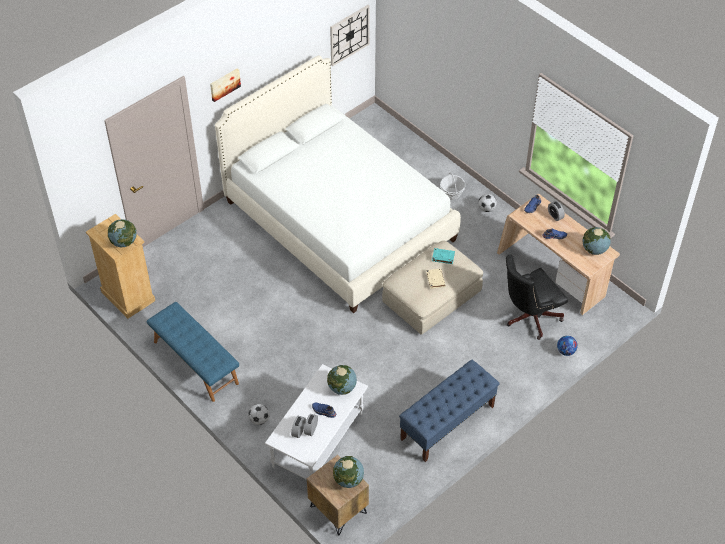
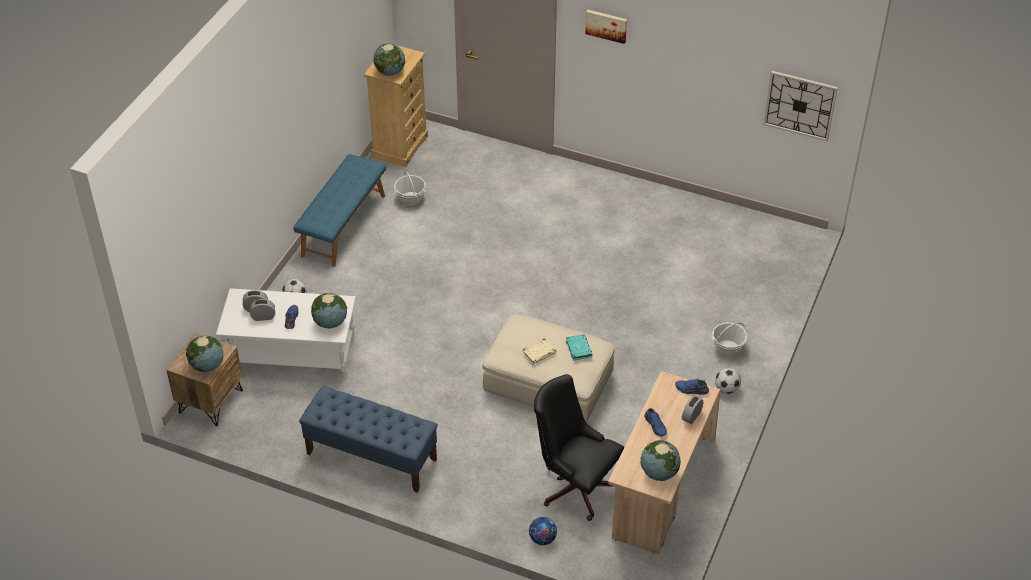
camera: 65 degrees right, 5 degrees down
(194, 310) = (410, 199): none -> basket
(339, 220) = (613, 264): white bed -> none

